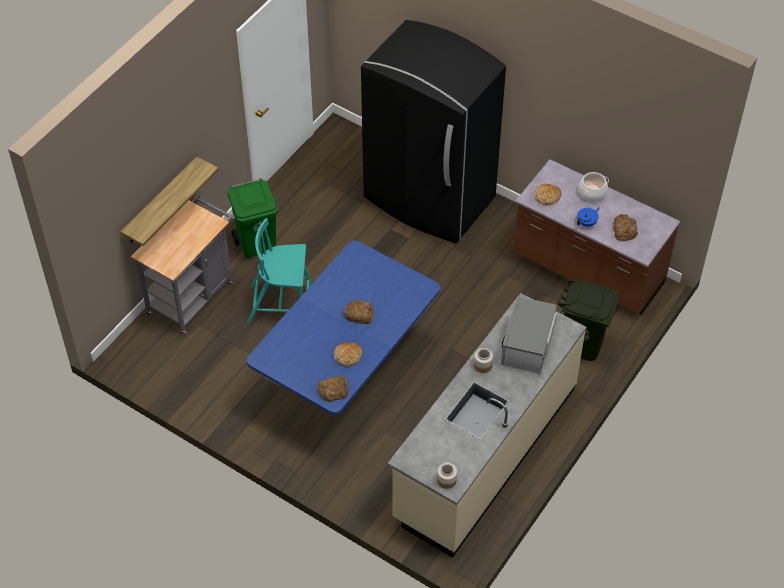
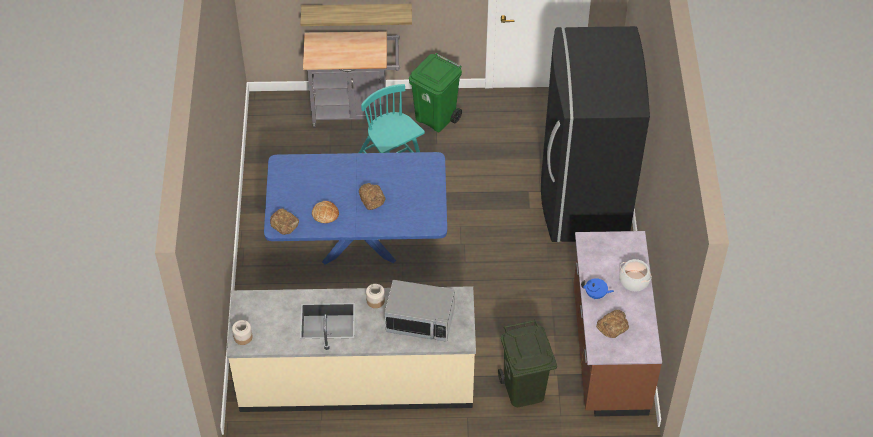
camera: 55 degrees right, 0 degrees up
(527, 346) = (420, 321): microwave -> microwave turned 150 degrees counterclockwise
(547, 196) = (600, 251): bread -> none

